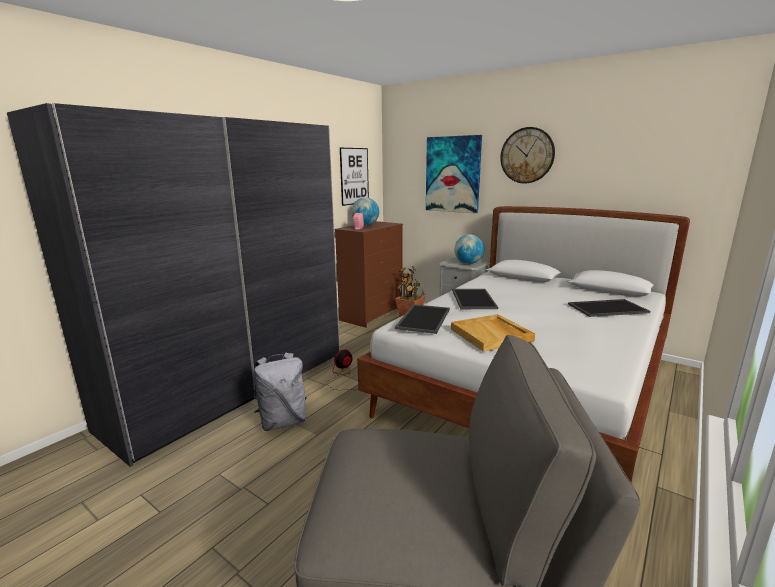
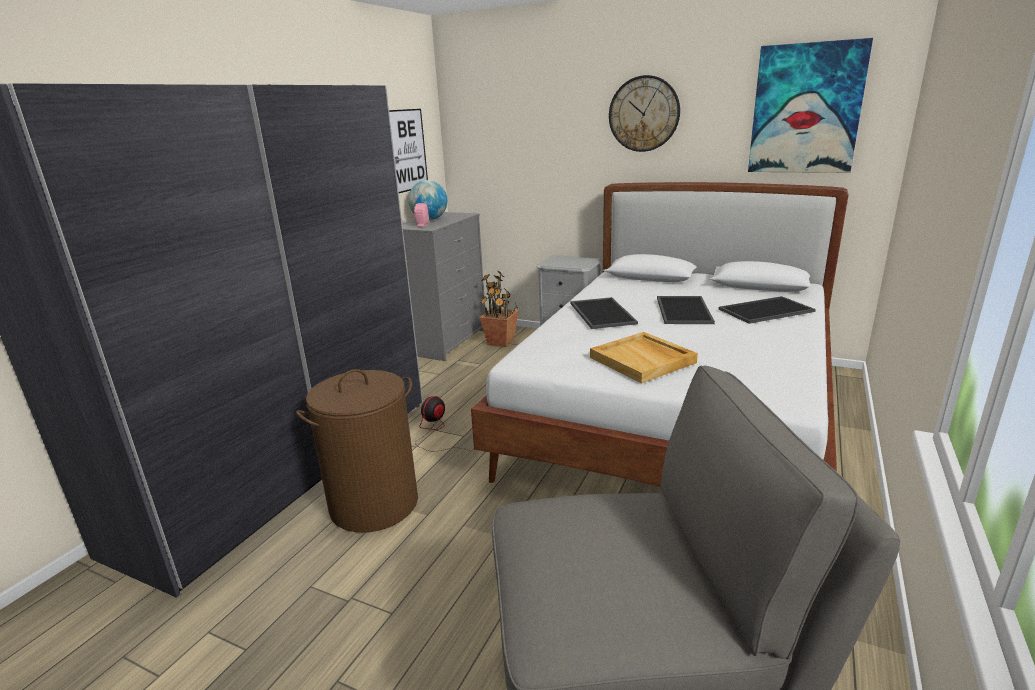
camera: 10 degrees left, 5 degrees up
(283, 421) = (374, 504): grey backpack -> brown laundry basket
(372, 314) = (447, 342): brown dresser -> grey dresser
(422, 318) = (549, 346): tray -> tray (682, 310)
(453, 174) = (544, 142): picture -> picture (806, 109)
(468, 263) = (575, 263): globe -> none

